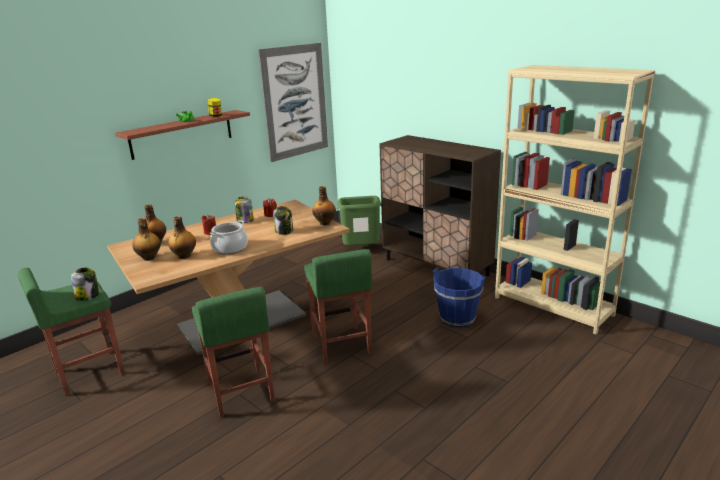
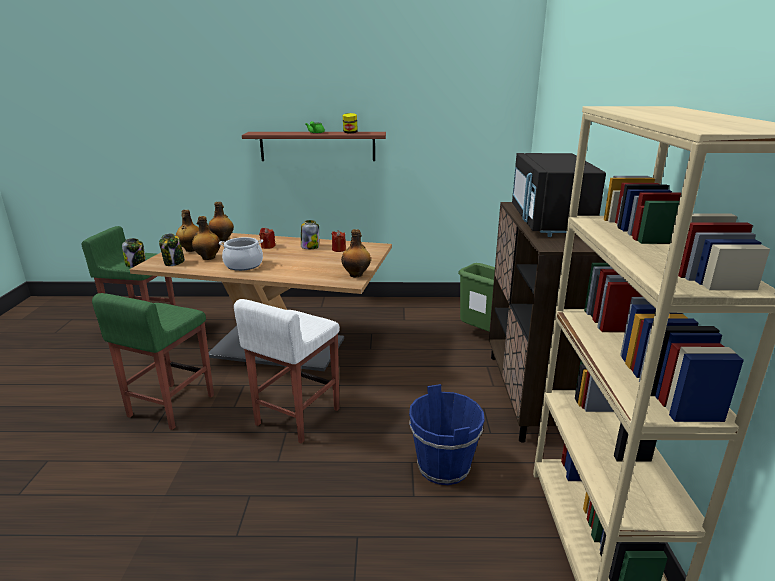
camera: 45 degrees right, 0 degrees up
(284, 231) = (310, 268): jar -> jar (174, 263)
(295, 102) = (471, 135): picture -> none
(341, 345) = (296, 417): green stool -> white stool
(436, 146) = (549, 222): none -> black microwave

